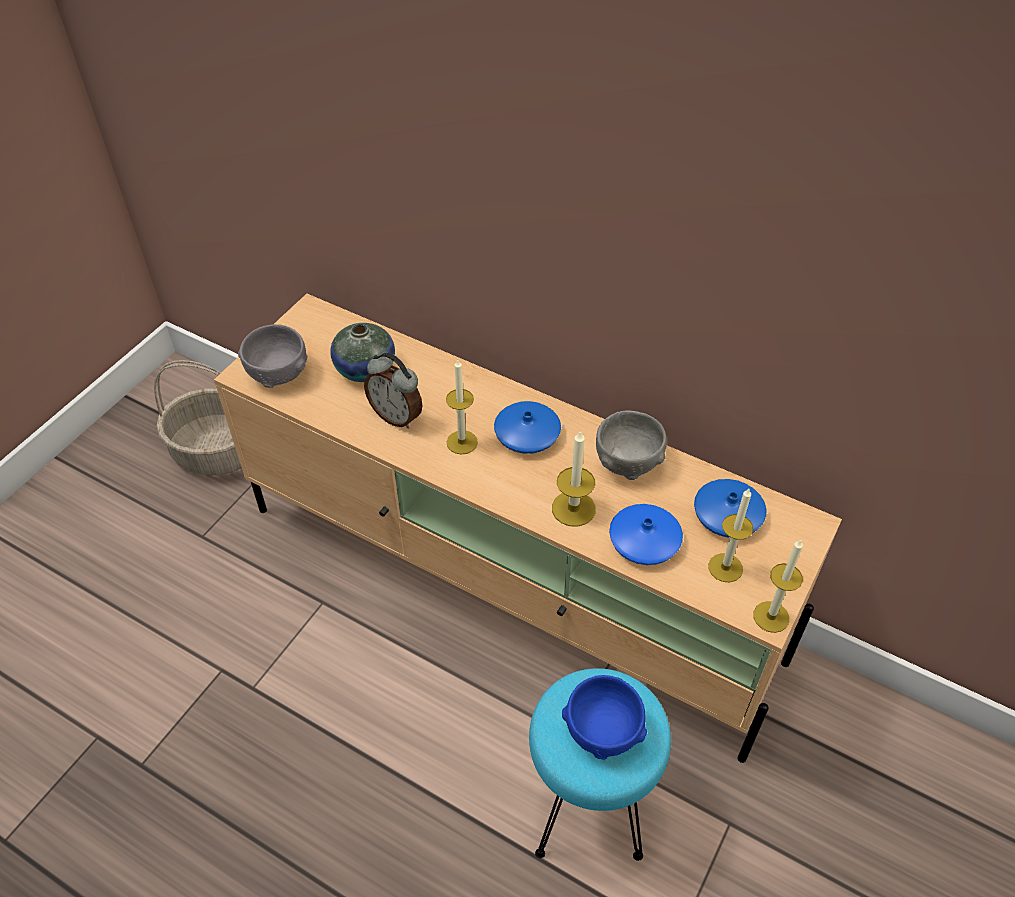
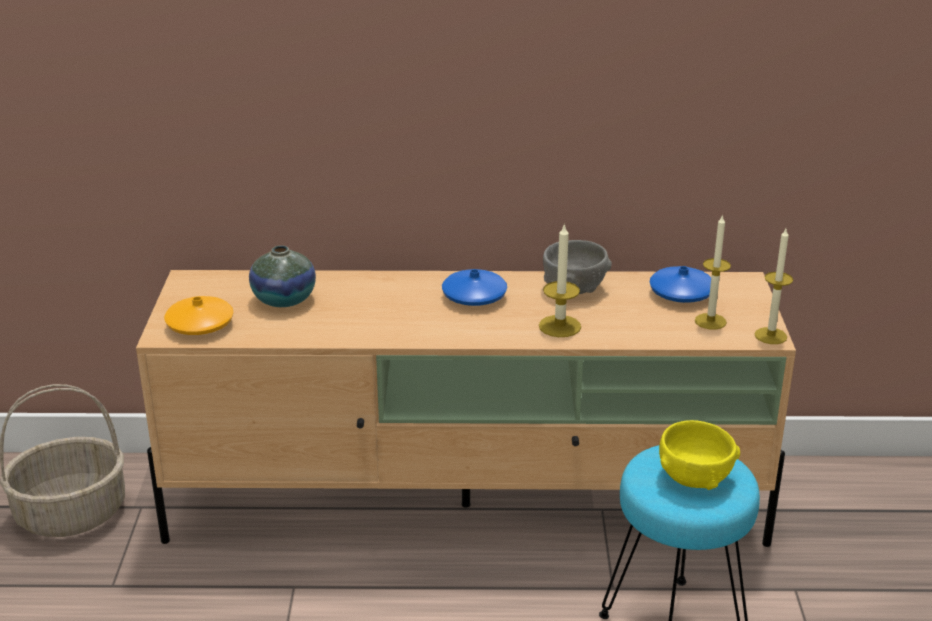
camera: 30 degrees left, 20 degrees down
(278, 373) = (200, 325): grey bowl -> orange vase
(397, 416) = (346, 319): alarm clock -> none
(462, 442) = (423, 317): candle -> none
(602, 730) = (694, 477): blue bowl -> yellow bowl
(644, 541) = (635, 326): blue vase -> none

